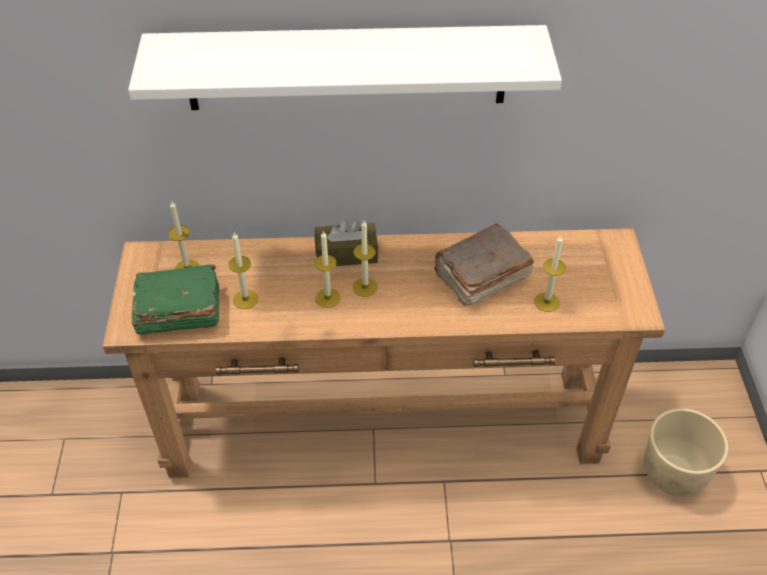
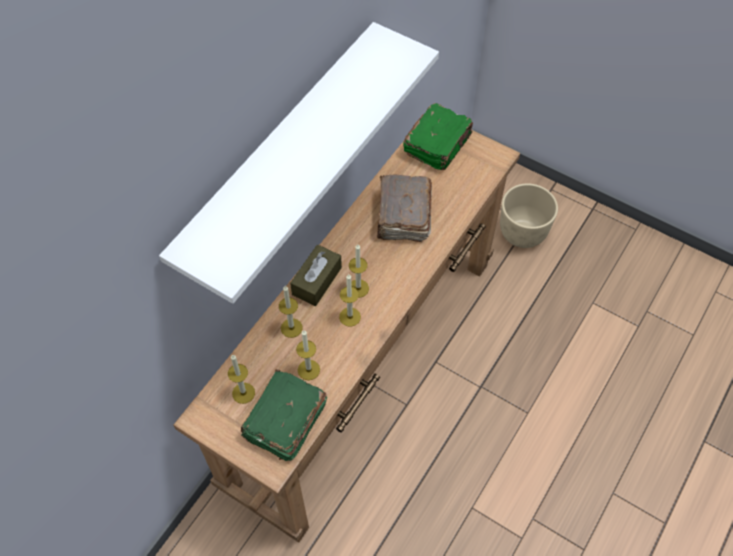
camera: 55 degrees left, 10 degrees up
(547, 302) = (453, 196): candle -> candle (291, 328)
(597, 257) = (438, 144): none -> green book

